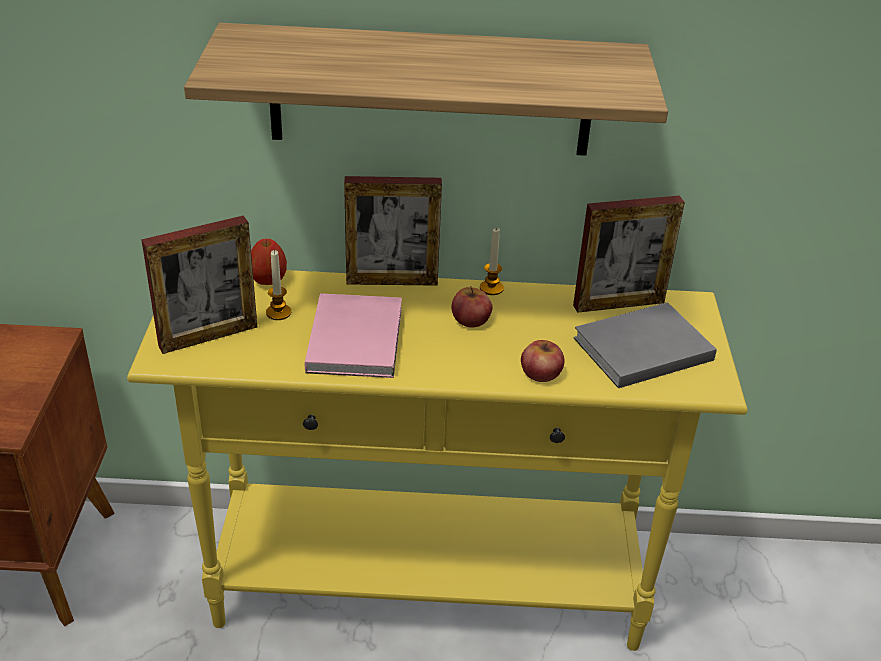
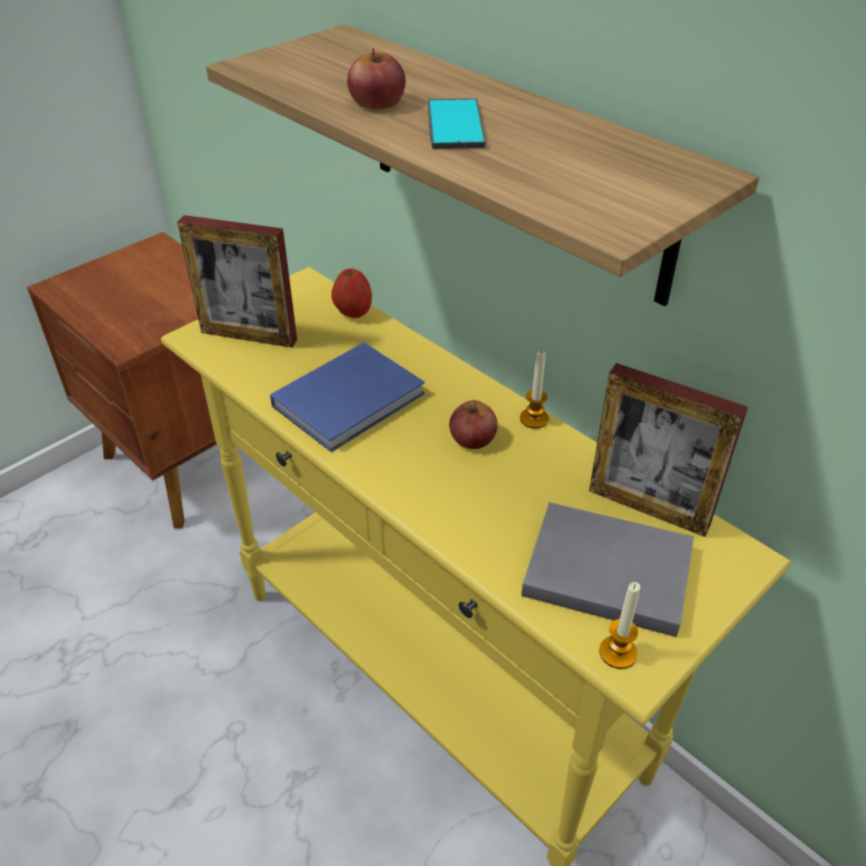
camera: 45 degrees right, 5 degrees up
(278, 312) = (324, 344): candle -> candle (618, 653)
(357, 337) = (353, 399): pink book -> blue book
(392, 281) = (452, 364): picture frame -> none
(447, 69) = (455, 125): none -> phone
(541, 373) = (465, 529): apple -> apple (377, 102)

